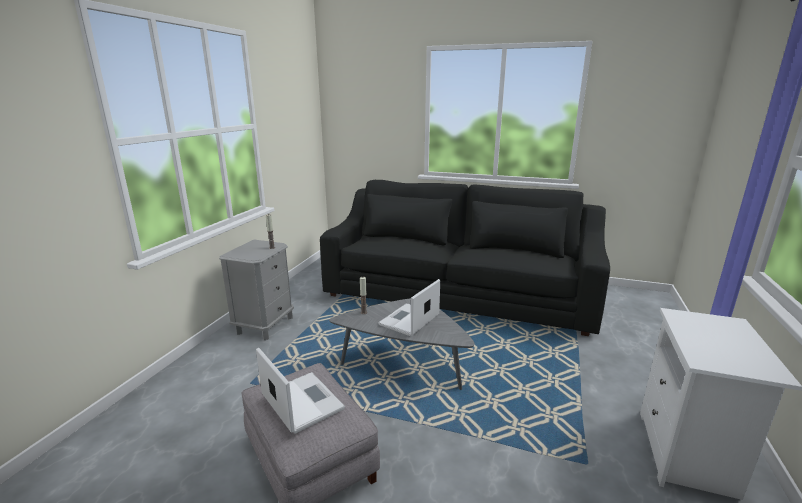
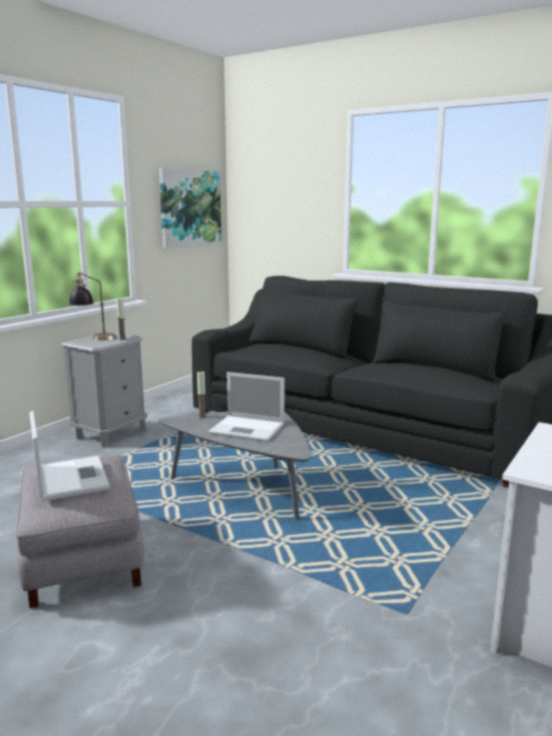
camera: 15 degrees right, 5 degrees down
(245, 248) = (94, 338): none -> table lamp
(297, 125) = (190, 208): none -> picture
(409, 320) = (248, 429): laptop -> laptop turned 120 degrees counterclockwise

